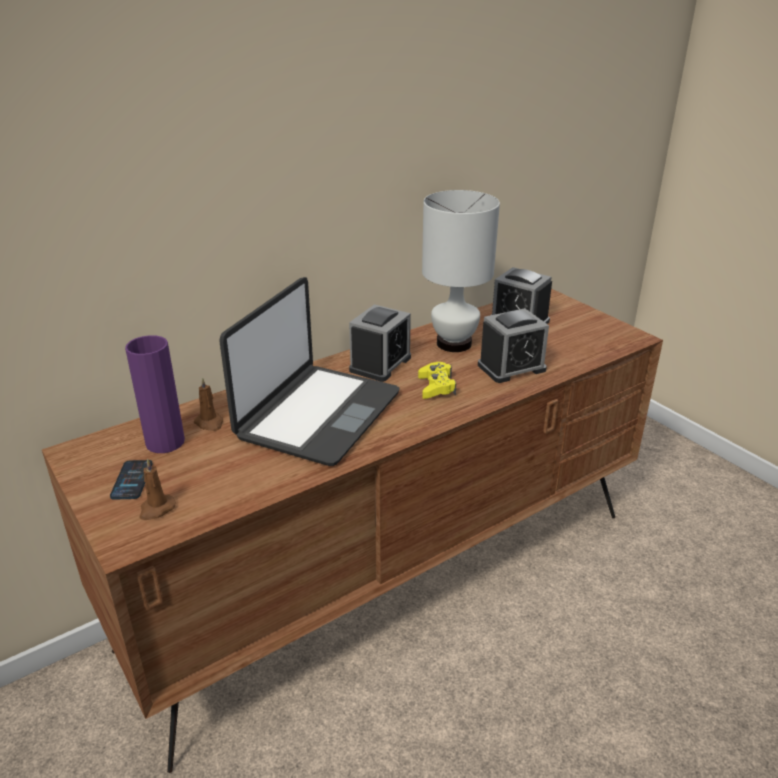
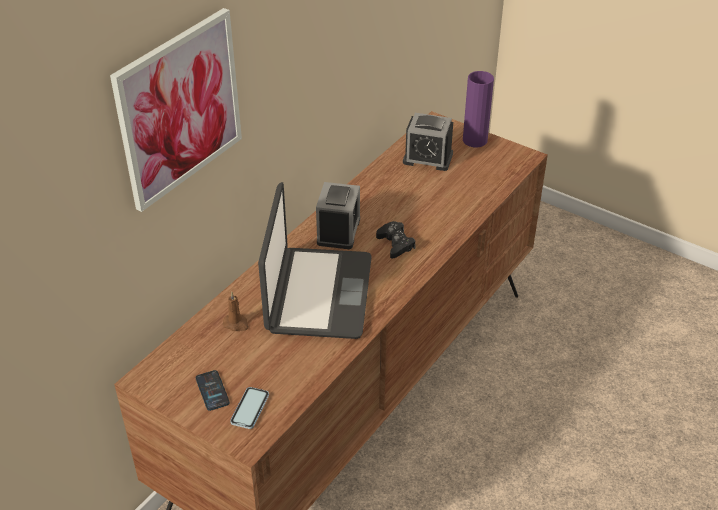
camera: 20 degrees left, 10 degrees up
(156, 509) = (250, 409): brown candle -> phone
(160, 132) = (179, 108): none -> picture
(165, 442) = (213, 351): purple vase -> purple vase (475, 140)
(436, 386) = (395, 244): yellow game controller -> black game controller
(453, 344) = (387, 196): white table lamp -> none
(511, 367) = (444, 210): alarm clock -> none

